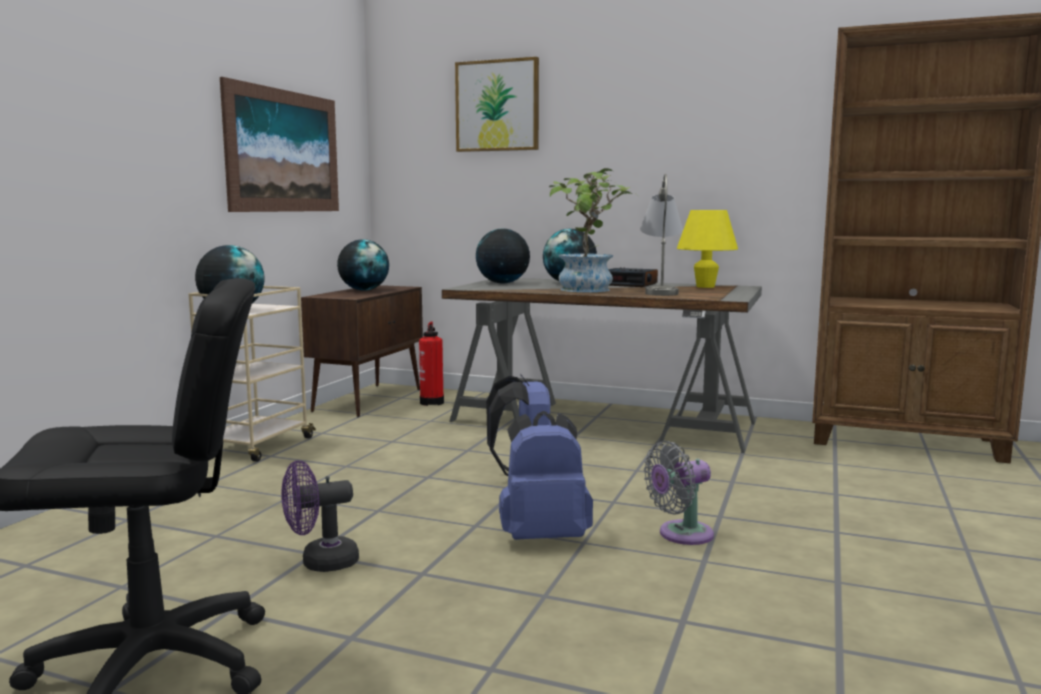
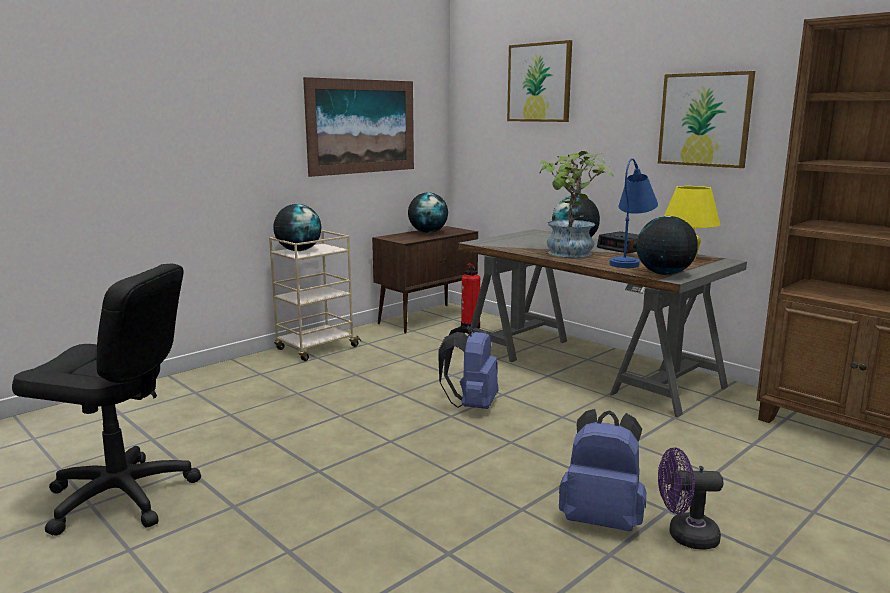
camera: 25 degrees right, 5 degrees up
(320, 563) = (268, 448): purple fan -> purple fan (685, 536)
(502, 283) = (519, 238): globe -> globe (664, 274)
(544, 537) = (427, 461): blue backpack -> blue backpack (601, 520)
(661, 291) = (630, 261): grey table lamp -> blue table lamp
(680, 534) = (530, 482): grey fan -> none
(704, 141) = (705, 119): none -> picture

